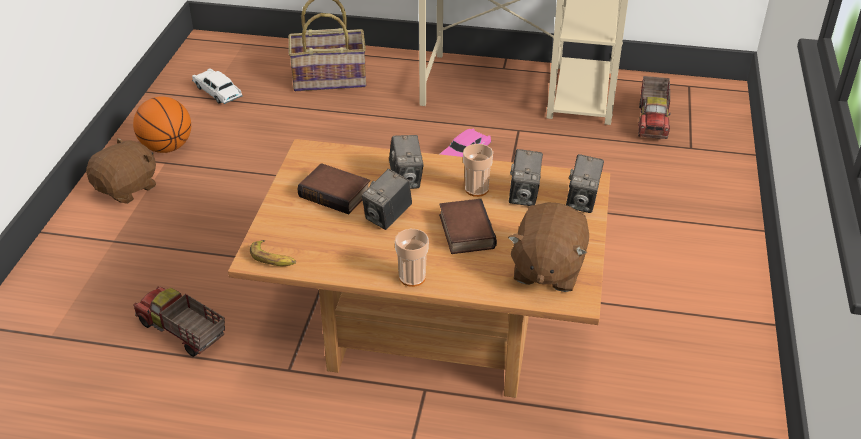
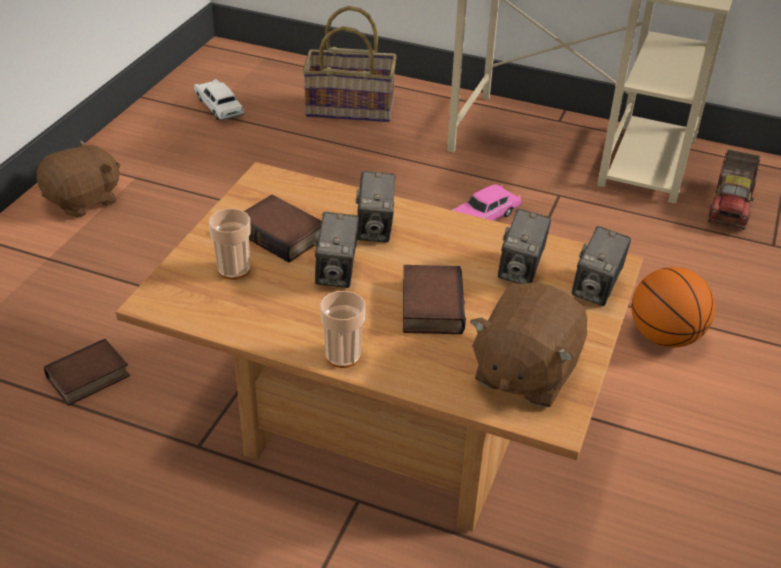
camera: 10 degrees right, 0 degrees up
(167, 147) = (143, 161): basketball -> basketball (664, 336)
(182, 332) = (88, 379): toy truck -> book
(273, 258) = (176, 304): banana -> none
(388, 217) = (337, 273): camera -> camera turned 45 degrees counterclockwise
(476, 189) = (461, 254): cup -> cup (234, 269)

